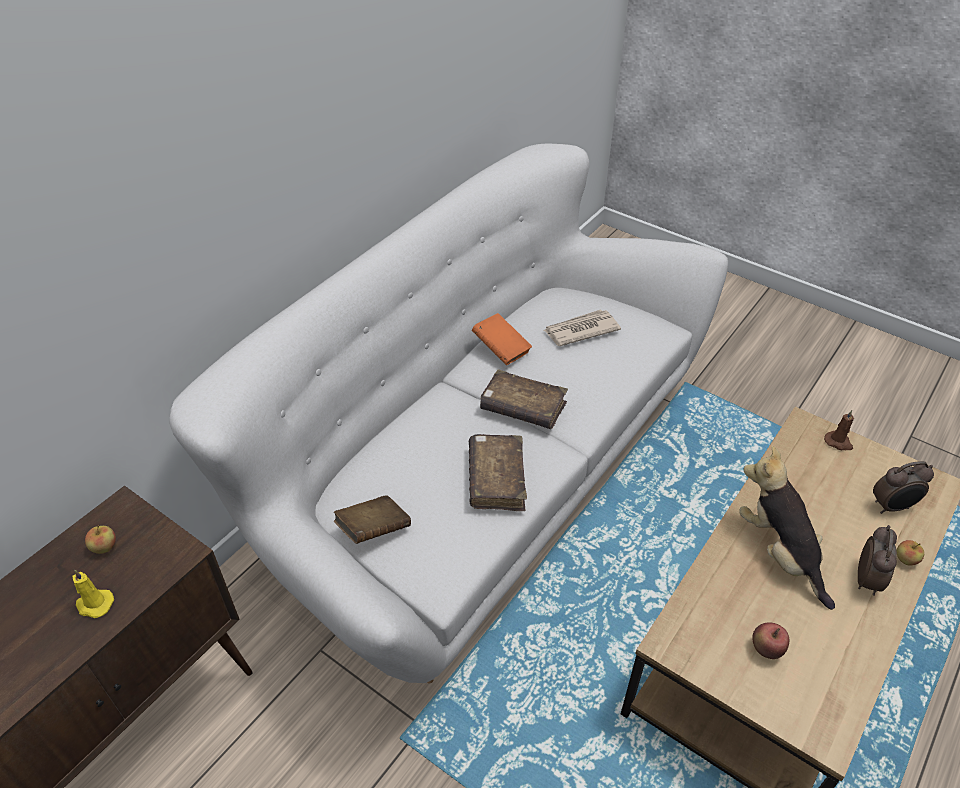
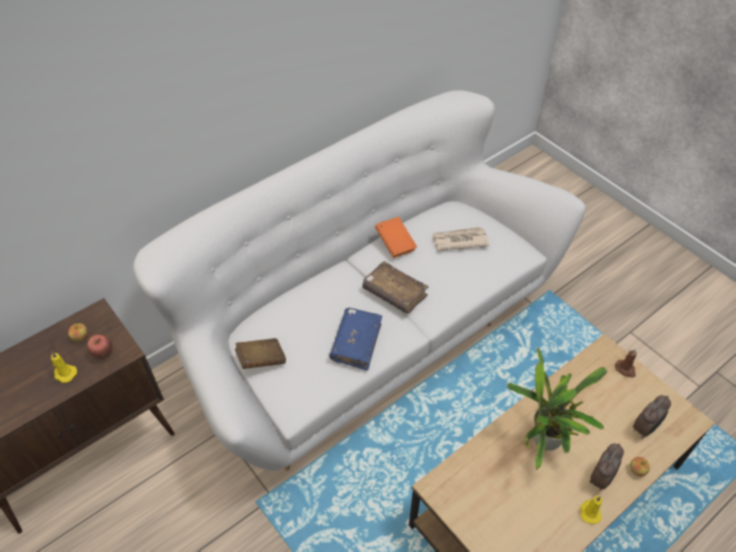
camera: 15 degrees right, 5 degrees up
(496, 479) = (356, 343): brown book -> blue book
(765, 649) = (503, 509): apple -> apple (103, 353)
(779, 552) = (543, 442): plush toy -> potted plant
(873, 625) = (589, 512): none -> yellow candle
(892, 507) = (645, 428): alarm clock -> alarm clock turned 45 degrees counterclockwise

